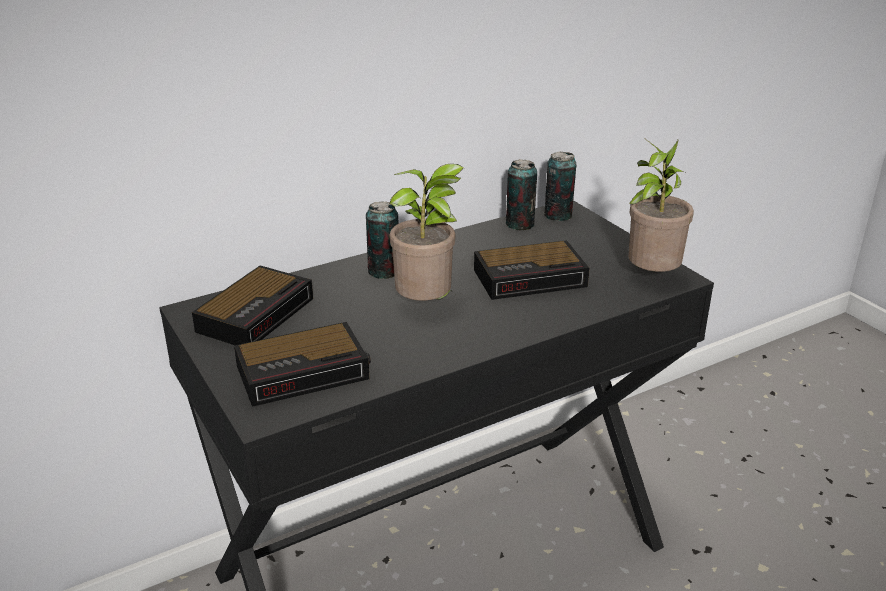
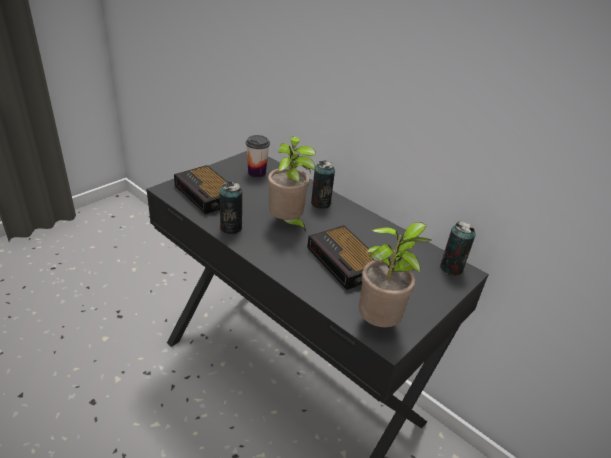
camera: 70 degrees right, 5 degrees up
(257, 313) = (257, 173): alarm clock -> cup
(519, 224) = (421, 250): can -> can (231, 228)

